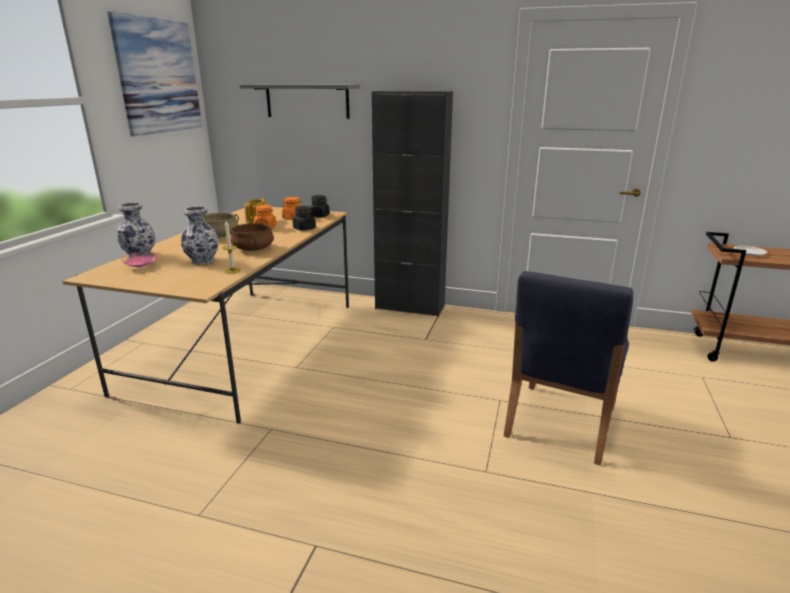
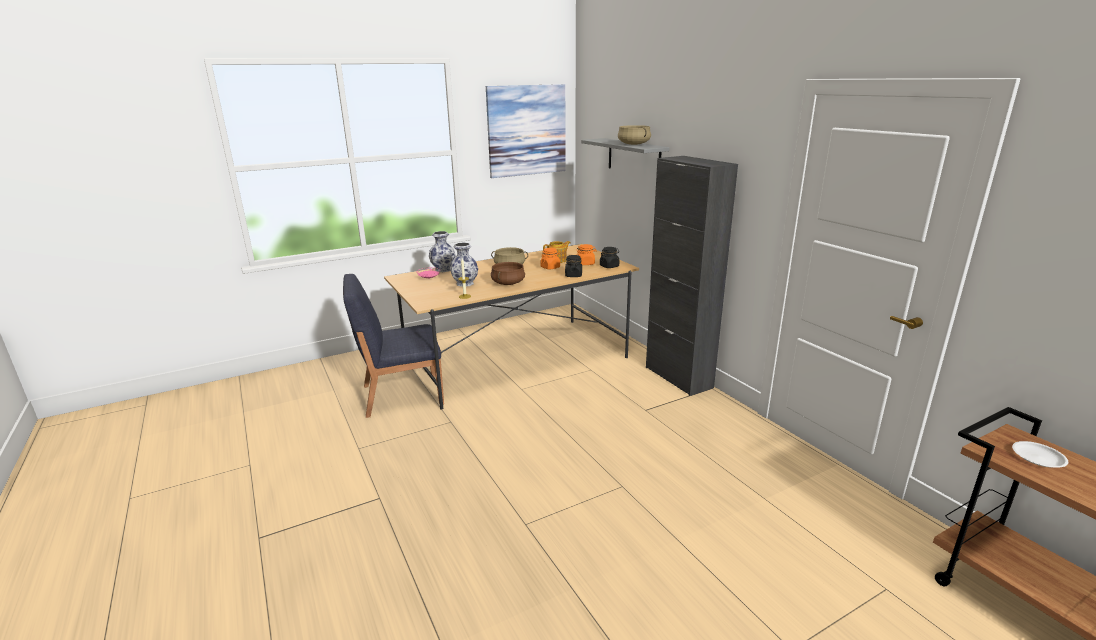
camera: 45 degrees right, 0 degrees up
(318, 84) = (634, 144): none -> beige cooking pot
(559, 422) = (640, 529): blue chair -> blue chair (401, 395)

